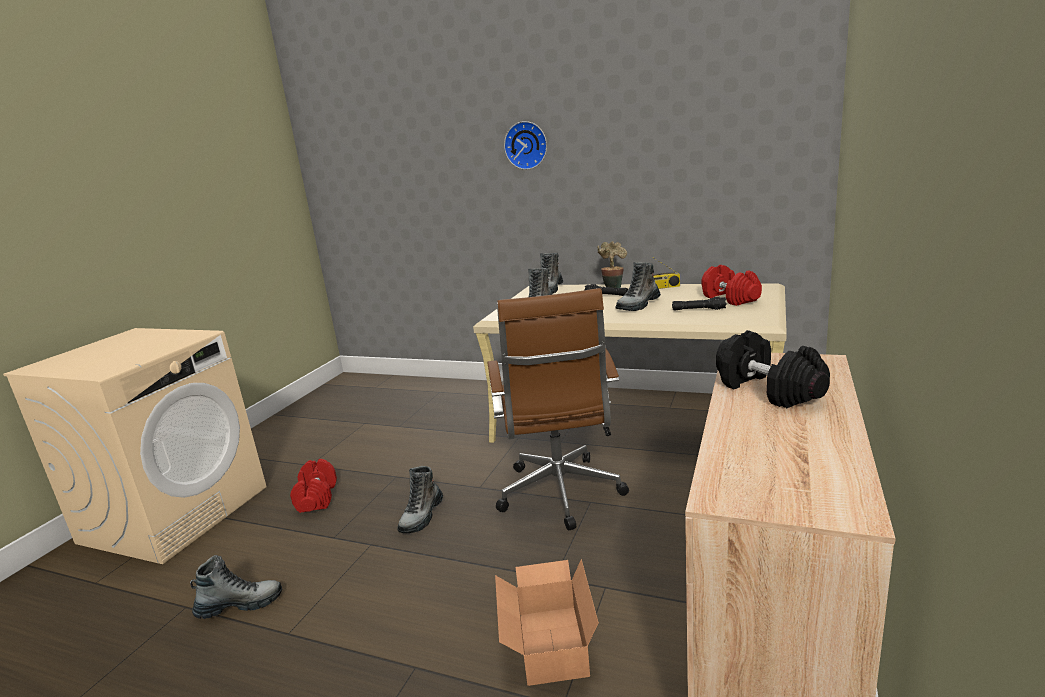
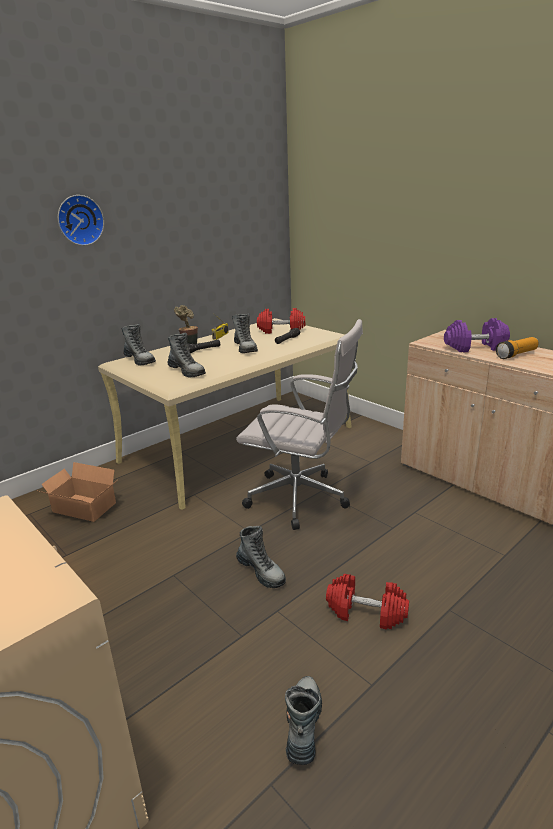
camera: 65 degrees left, 5 degrees up
(316, 497) = (146, 641): red dumbbell -> red dumbbell (366, 613)
(548, 646) = (456, 547): cardboard box -> cardboard box (84, 509)
(561, 496) = (302, 499): brown office chair -> white office chair
(767, 390) = (475, 348): black dumbbell -> purple dumbbell
(776, 424) = (516, 355): none -> flashlight

